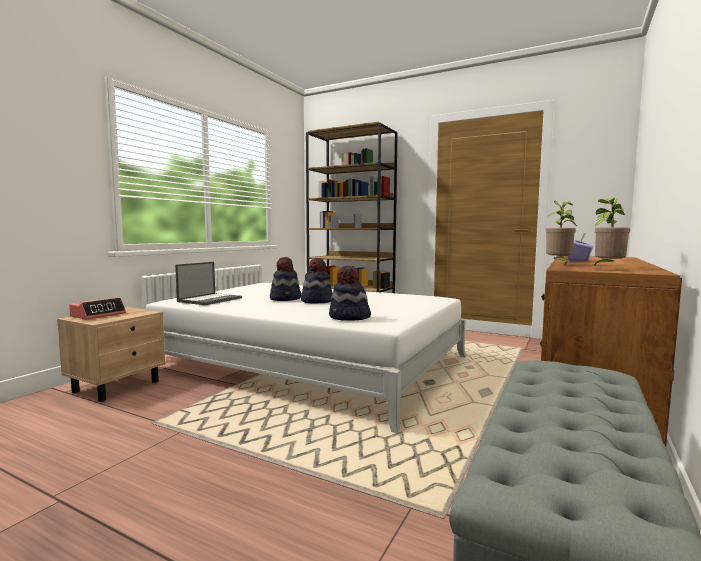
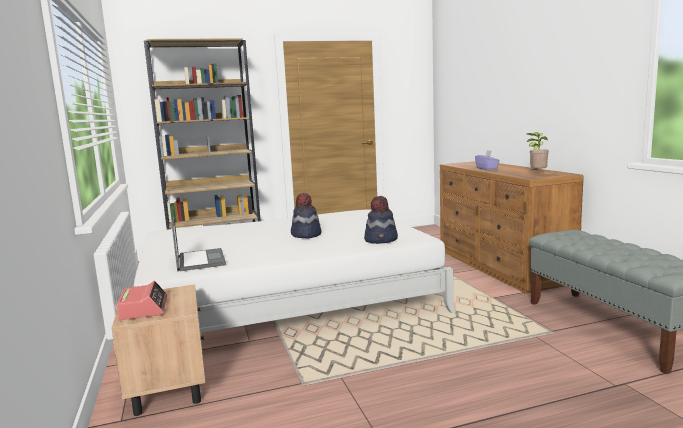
camera: 45 degrees left, 5 degrees up
(286, 299) = (273, 240): hat -> none
(558, 264) = (503, 174): potted plant -> none

